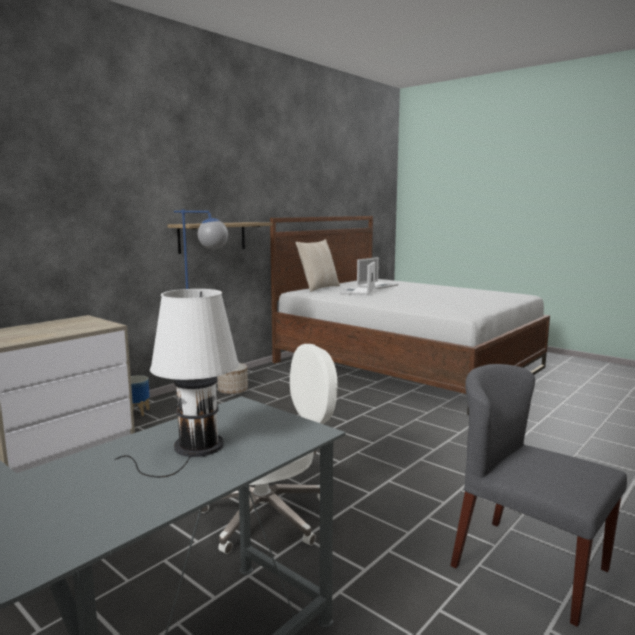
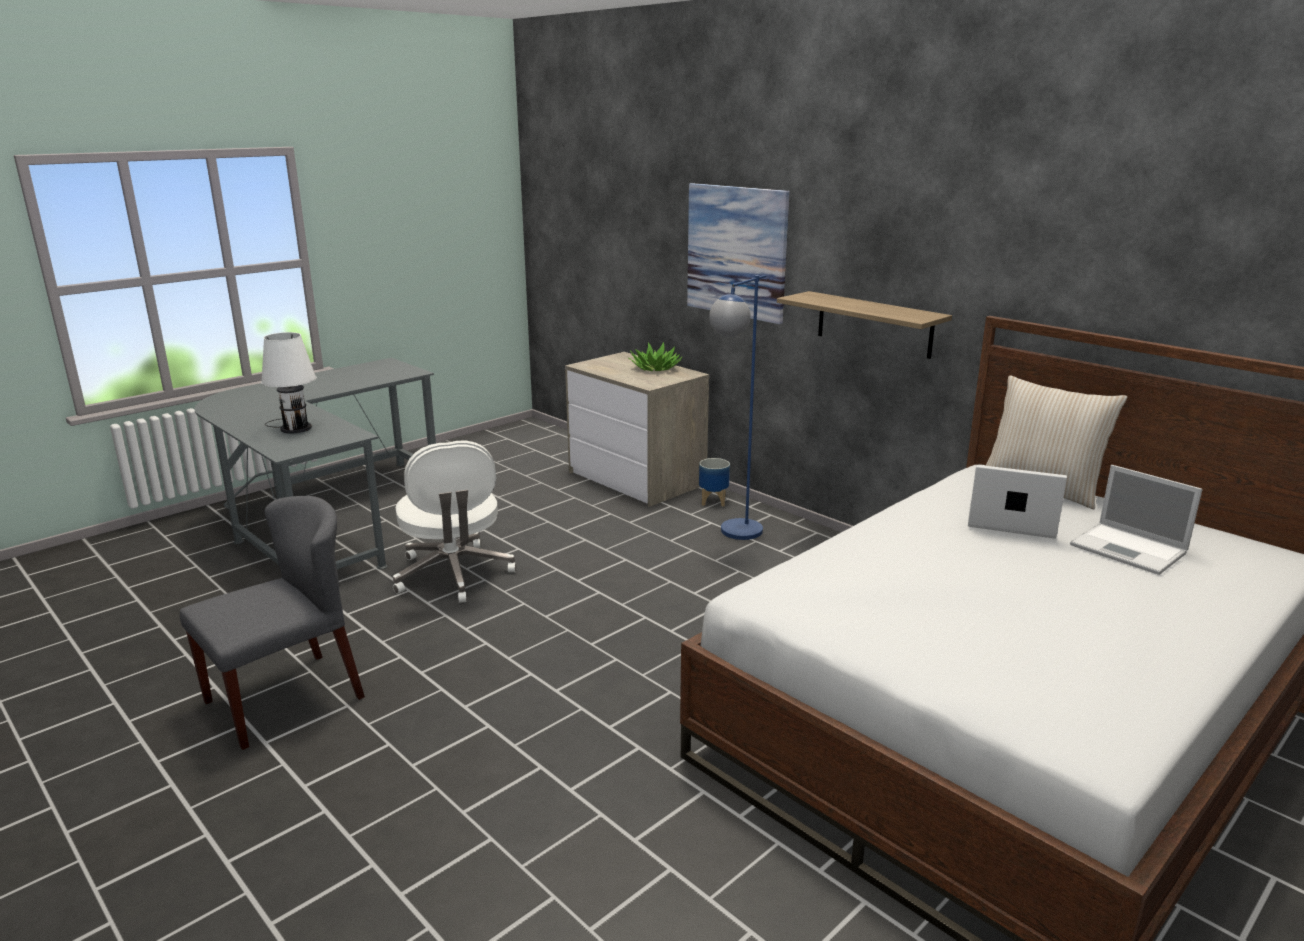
camera: 95 degrees right, 10 degrees up
(49, 325) = (655, 368): none -> potted plant
(100, 203) = (736, 251): none -> picture
(233, 391) = (795, 549): planter -> none

